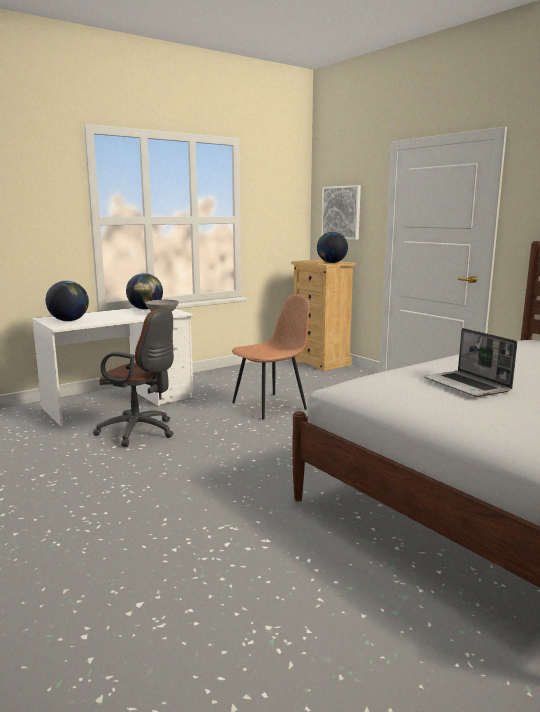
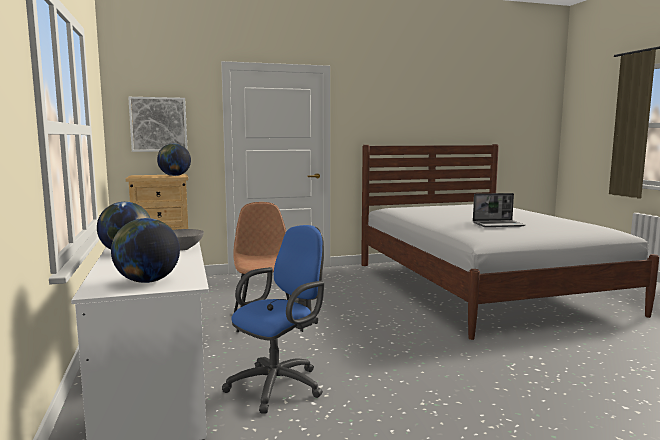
camera: 70 degrees left, 5 degrees down
(140, 432) = (280, 385): brown office chair -> blue office chair

